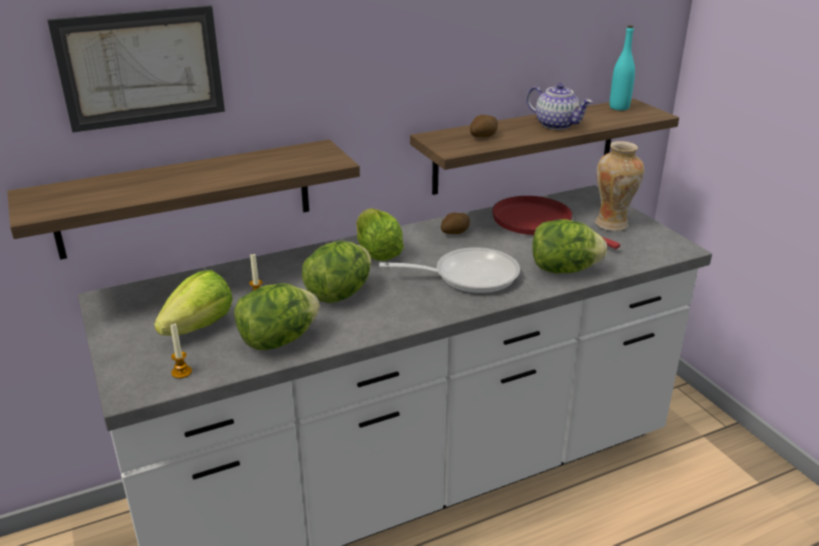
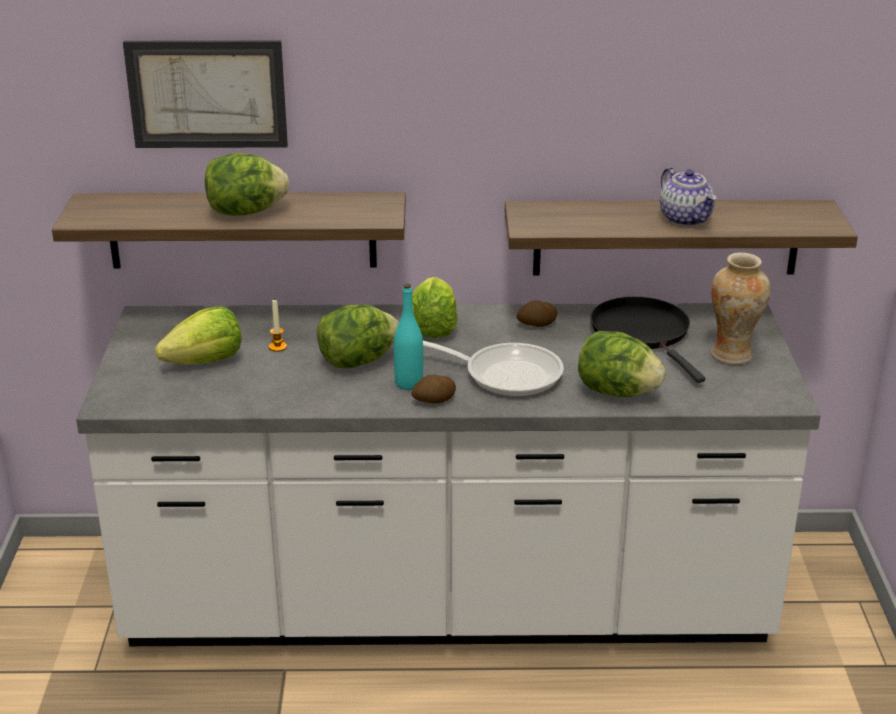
camera: 25 degrees right, 0 degrees up
(181, 372) = (161, 398): candle -> none
(278, 340) = (264, 392): lettuce -> lettuce (245, 212)
(483, 137) = (581, 218): potato -> potato (433, 401)
(537, 222) = (643, 333): red frying pan -> black frying pan
(619, 107) = (795, 209): turquoise bottle -> turquoise bottle (408, 384)

